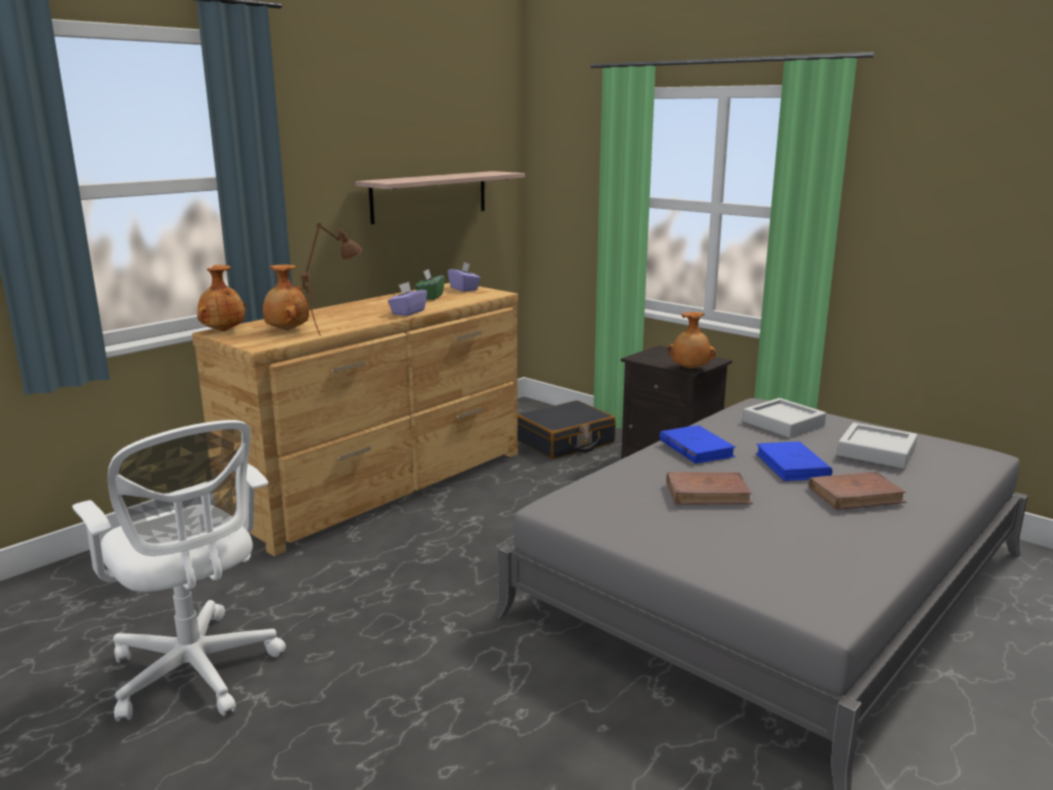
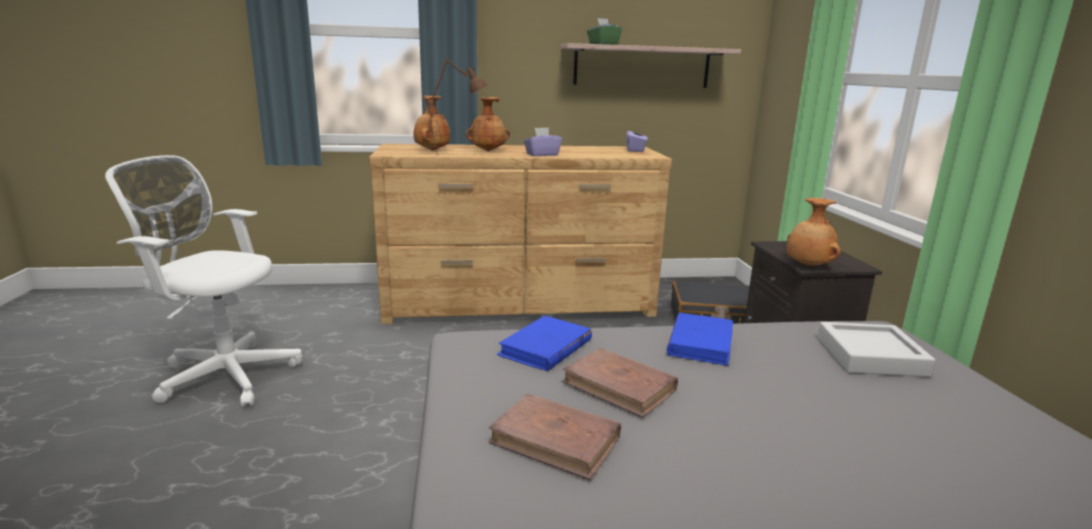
camera: 40 degrees right, 0 degrees up
(196, 673) = (224, 374): white office chair -> white office chair turned 105 degrees clockwise
(223, 330) = (399, 145): brown vase -> brown vase (487, 150)
(430, 297) = (591, 150): green tissue box -> green tissue box (603, 44)
(792, 465) = (783, 400): blue book -> blue book (545, 348)
(855, 495) = (809, 470): brown book -> brown book (556, 440)
(876, 452) = (948, 433): grey tray -> none

